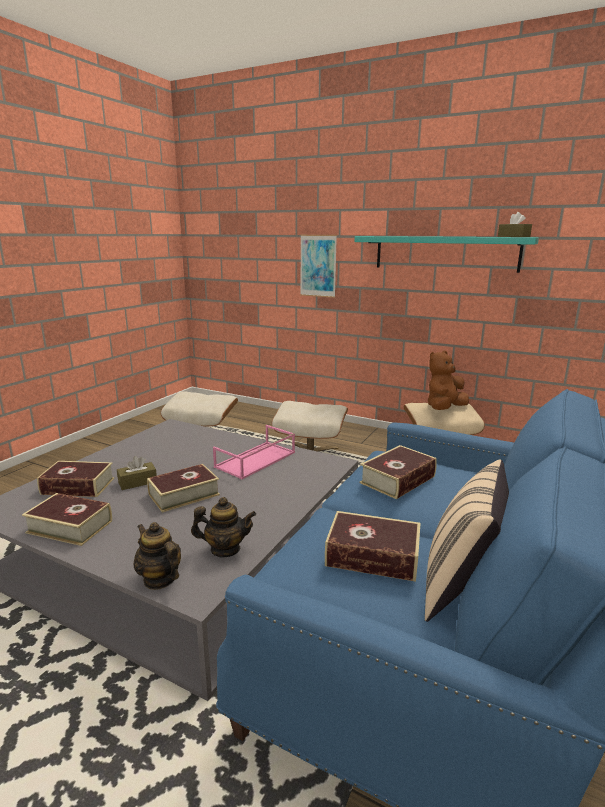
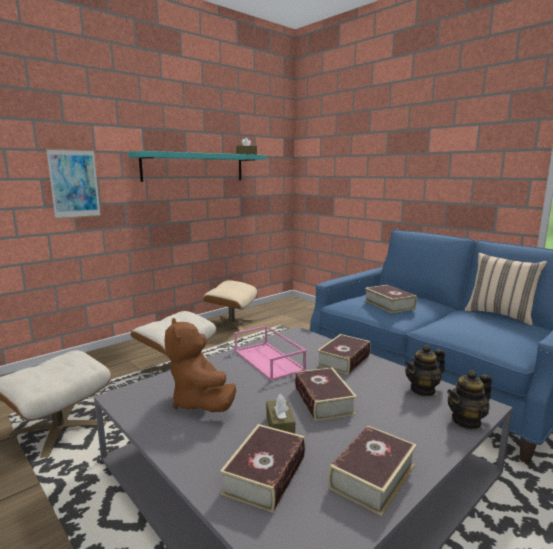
camera: 70 degrees left, 5 degrees down
(225, 549) = (423, 390): teapot -> teapot turned 135 degrees counterclockwise
(372, 556) = (483, 323): book -> book (344, 360)
(444, 408) = (232, 287): brown plush toy -> brown plush toy (201, 402)

